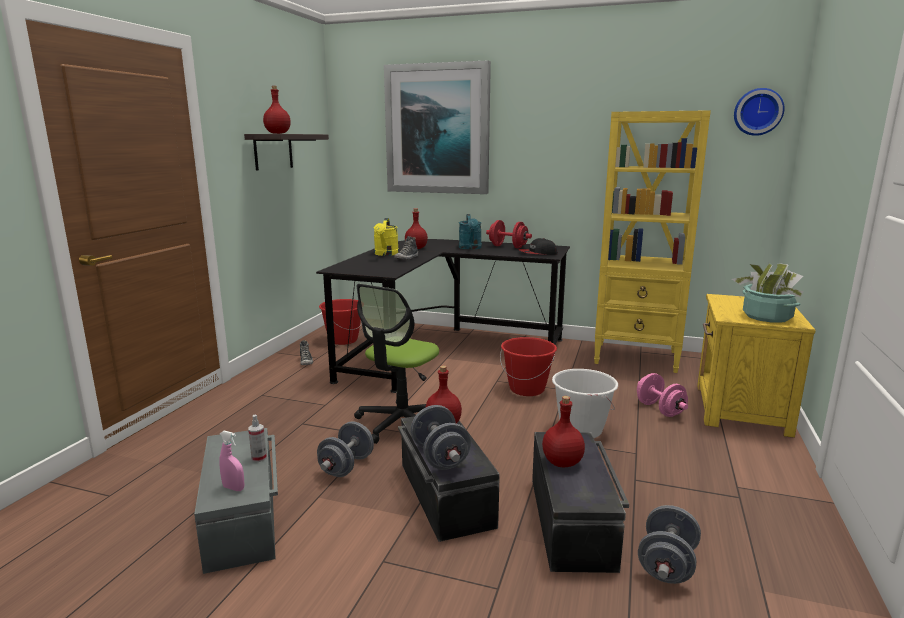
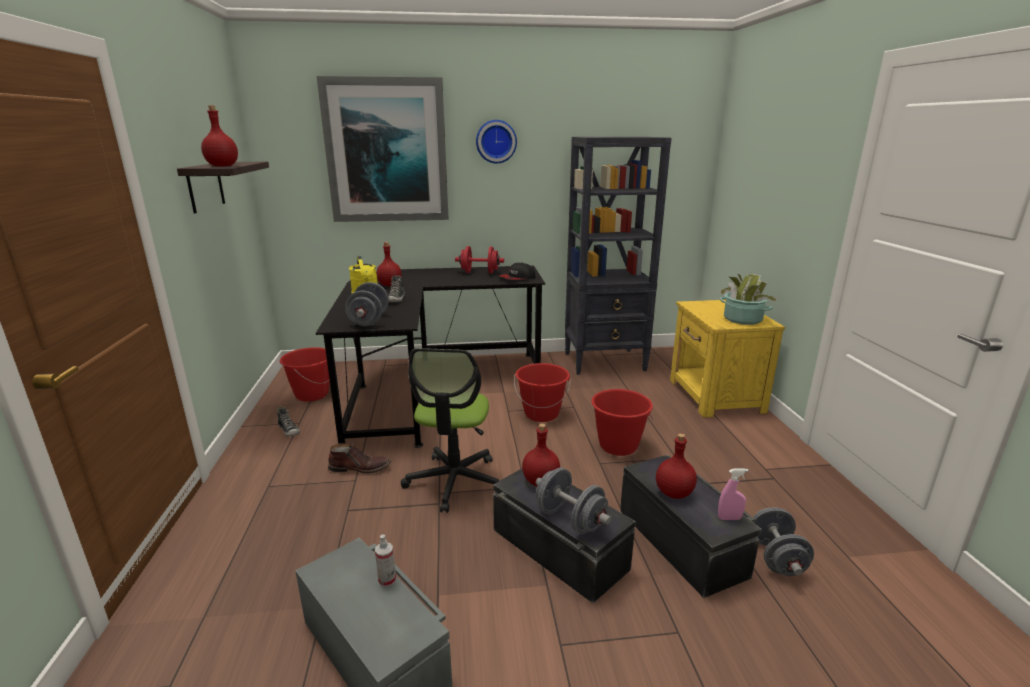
camera: 25 degrees left, 5 degrees up
(233, 488) = (394, 630): pink spray bottle -> pink spray bottle (729, 518)
(336, 397) = (360, 467): none -> brown boot
(346, 466) = (439, 548): grey dumbbell -> grey dumbbell (369, 320)
(470, 248) = (445, 278): turquoise watering can -> none
(581, 430) = (618, 446): white bucket -> red bucket
(637, 357) = (605, 362): yellow bookcase -> black bookcase
(660, 409) = (661, 410): pink dumbbell -> none
(758, 112) = (688, 135): wall clock -> wall clock (496, 141)

